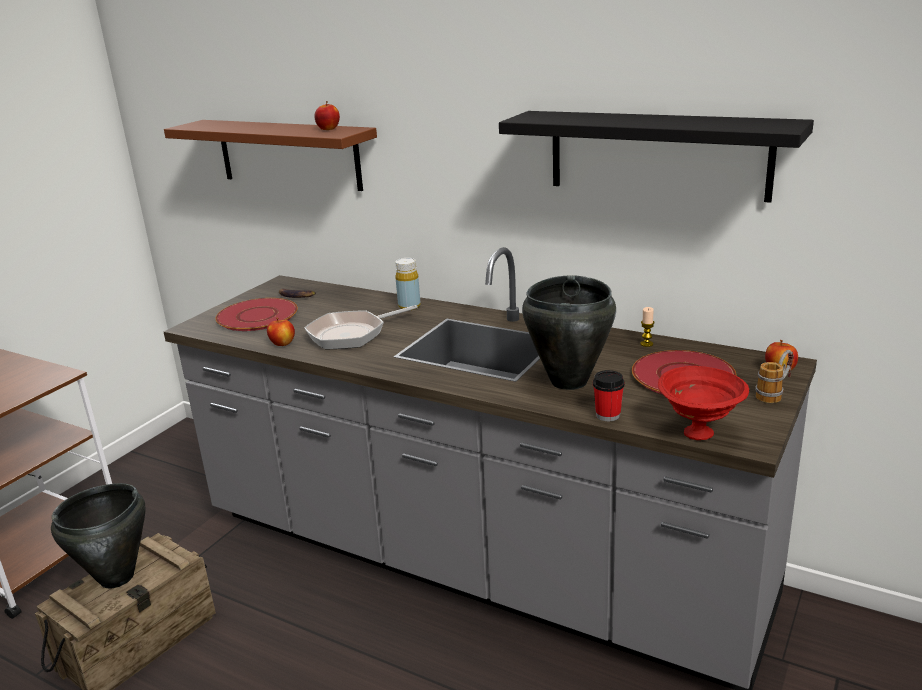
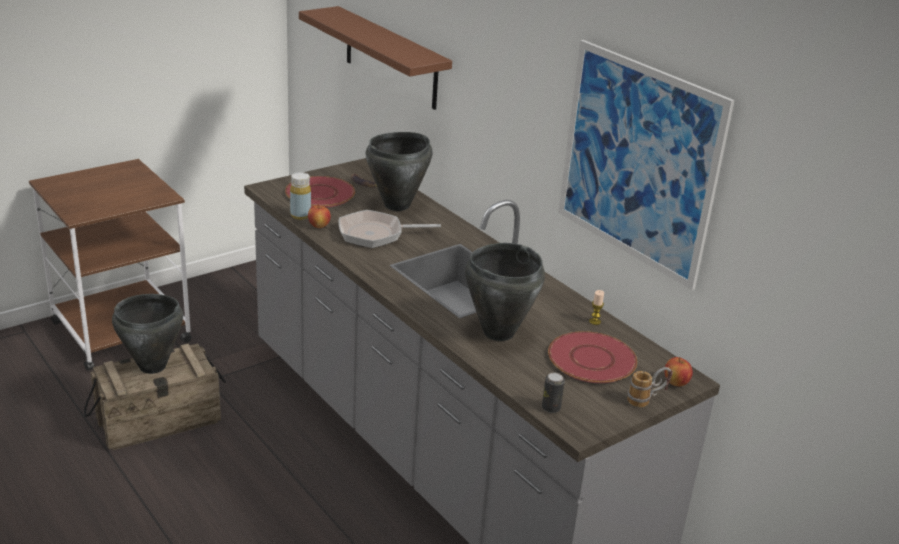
camera: 20 degrees right, 5 degrees up
(328, 129) = (414, 51): apple -> none
(350, 304) = (397, 205): none -> black cooking pot
(409, 306) = (441, 222): yellow bottle -> yellow bottle (300, 215)
(608, 415) = (498, 370): cup -> none
(657, 154) = (638, 162): black shelf -> picture
(699, 432) = (551, 408): red bowl -> can

